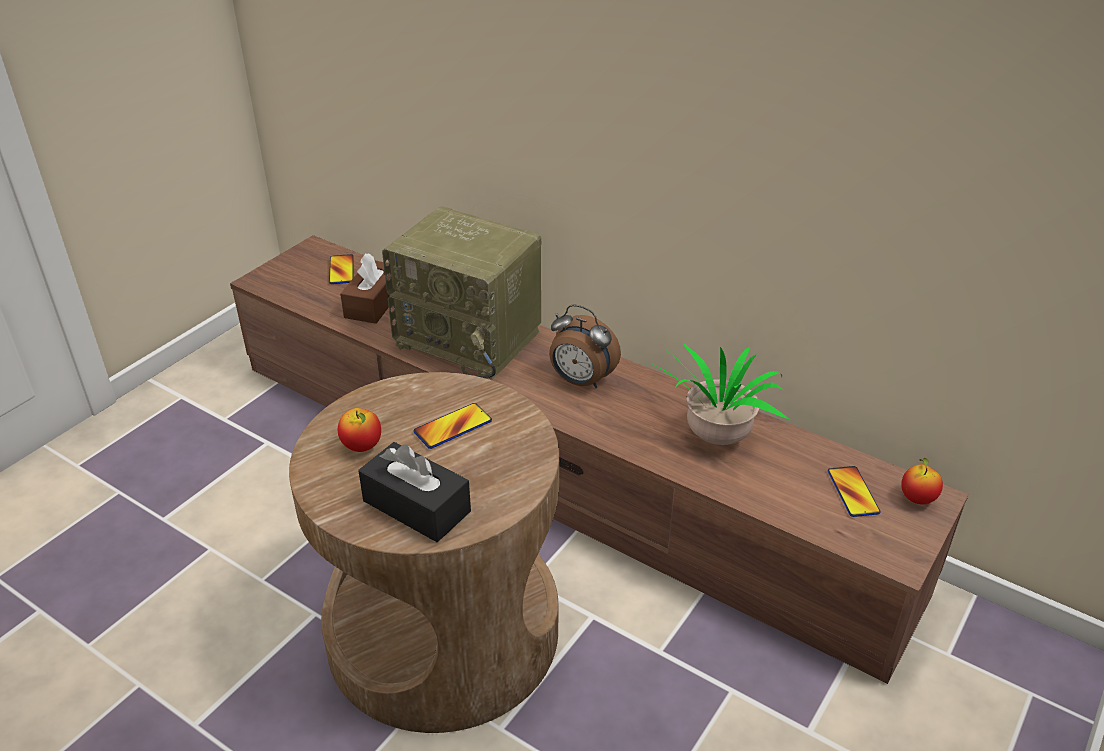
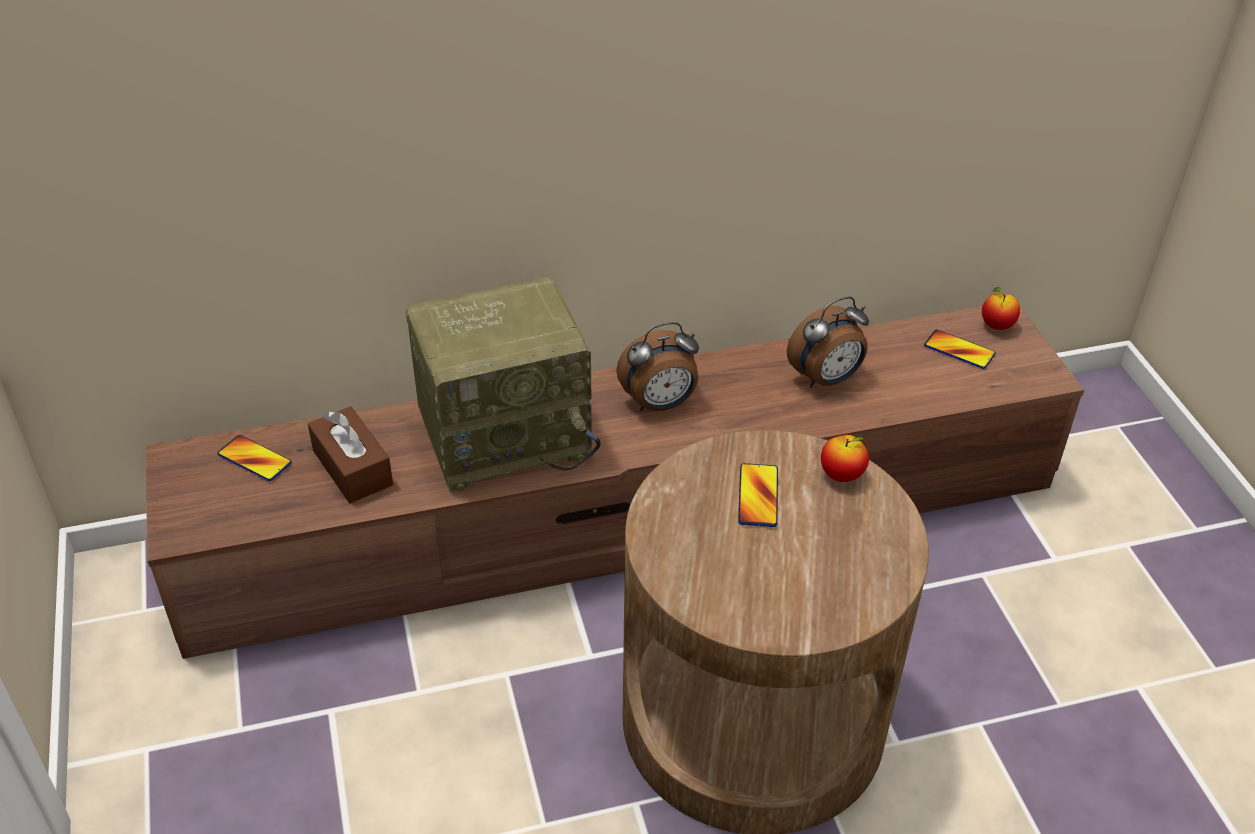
camera: 50 degrees left, 5 degrees up
(362, 446) = (724, 569): apple -> apple (841, 475)
(416, 506) = (847, 575): black tissue box -> none
(715, 441) = (826, 379): potted plant -> alarm clock

